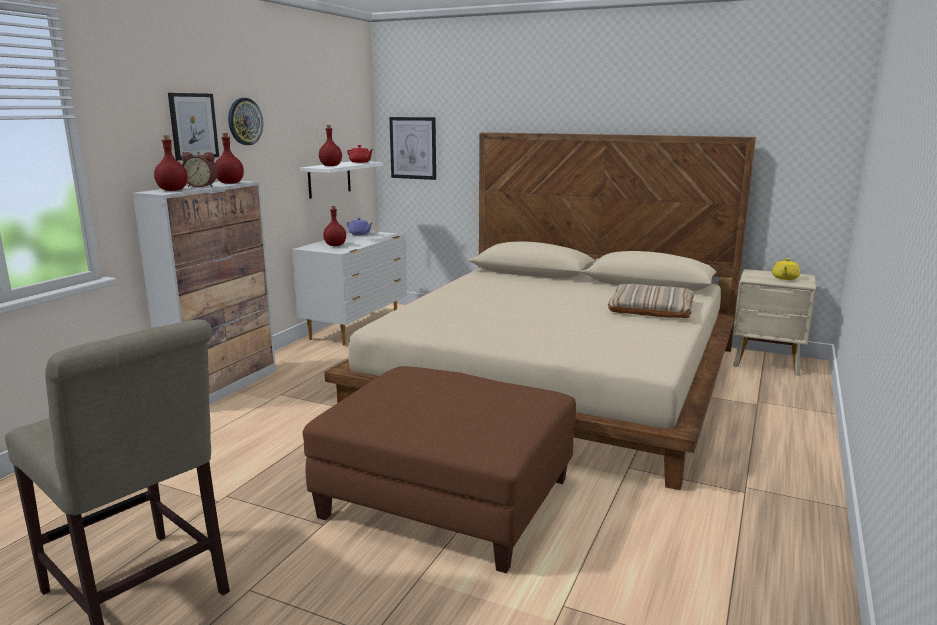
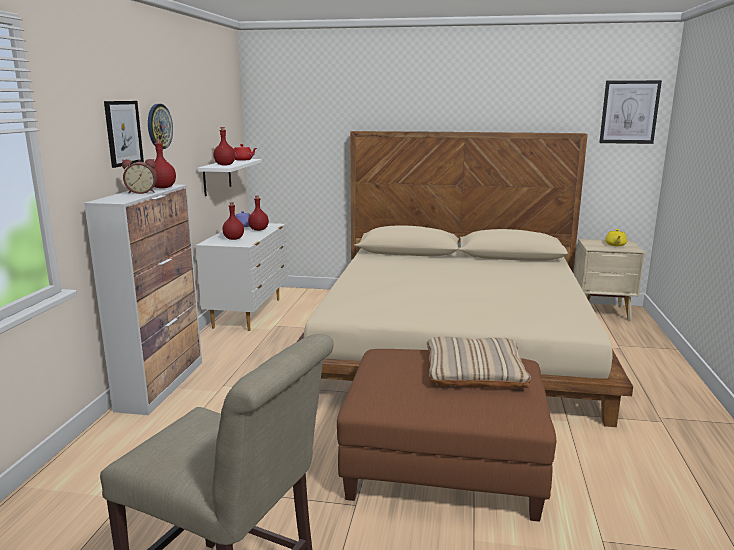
camera: 15 degrees left, 0 degrees up
(173, 190) = (122, 198): red bottle -> red bottle (259, 230)
(413, 148) = (283, 145): picture -> picture (629, 112)
(651, 308) = (534, 277): beige pillow -> beige pillow (474, 370)

